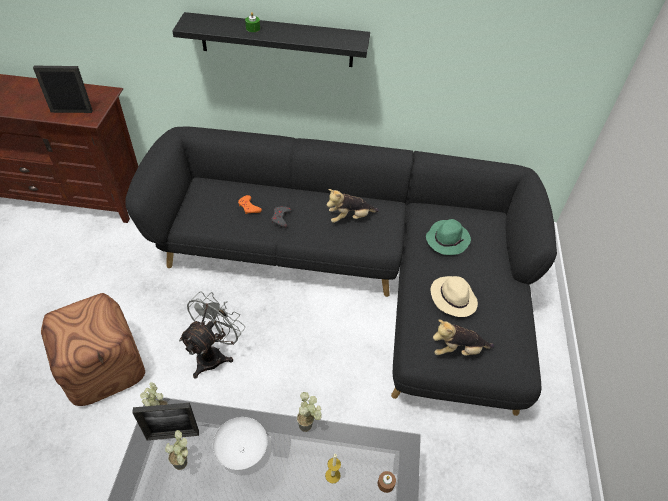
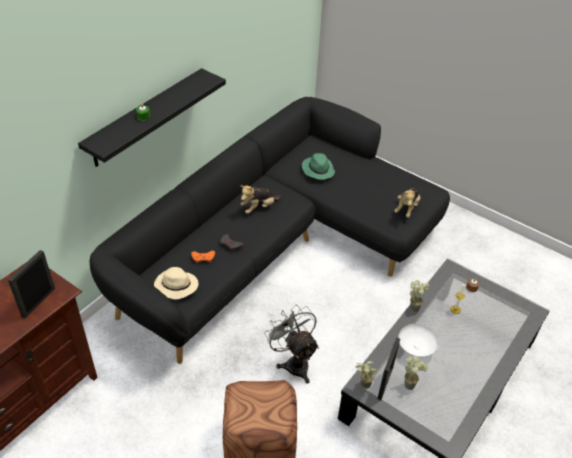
camera: 60 degrees left, 5 degrees down
(350, 217) = (259, 207): plush toy -> plush toy turned 45 degrees clockwise
(452, 297) = (368, 191): beige hat -> beige hat (175, 286)

